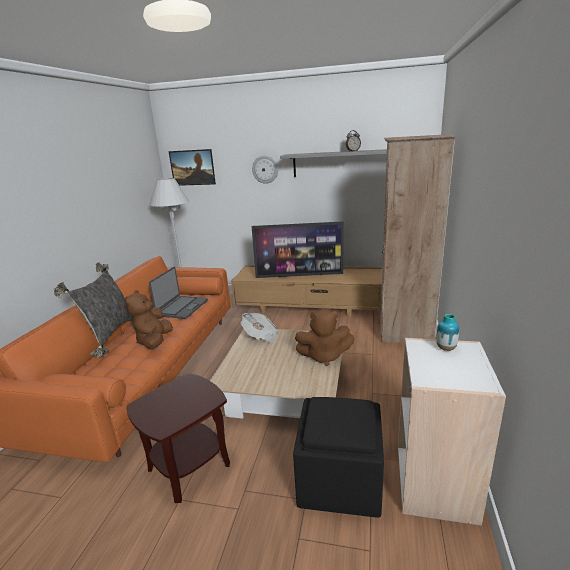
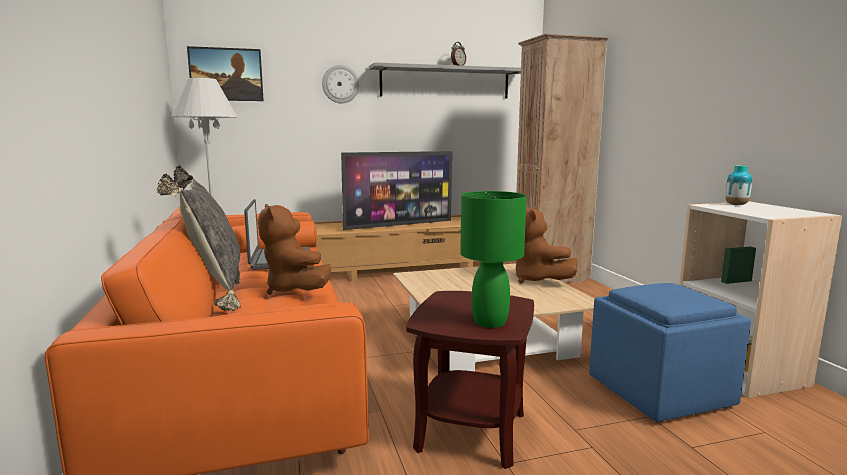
camera: 30 degrees left, 10 degrees down
(168, 416) = (489, 322): none -> green table lamp
(261, 336) = (431, 276): newspaper -> none
(324, 356) = (536, 280): brown plush toy -> brown plush toy turned 90 degrees clockwise
(340, 481) = (661, 392): black ottoman -> blue ottoman

